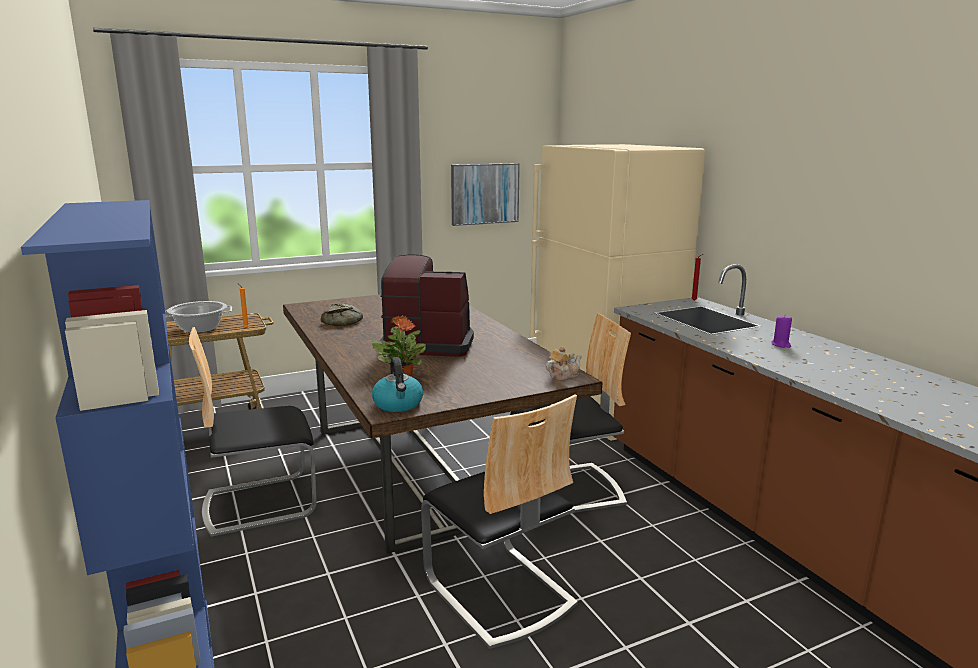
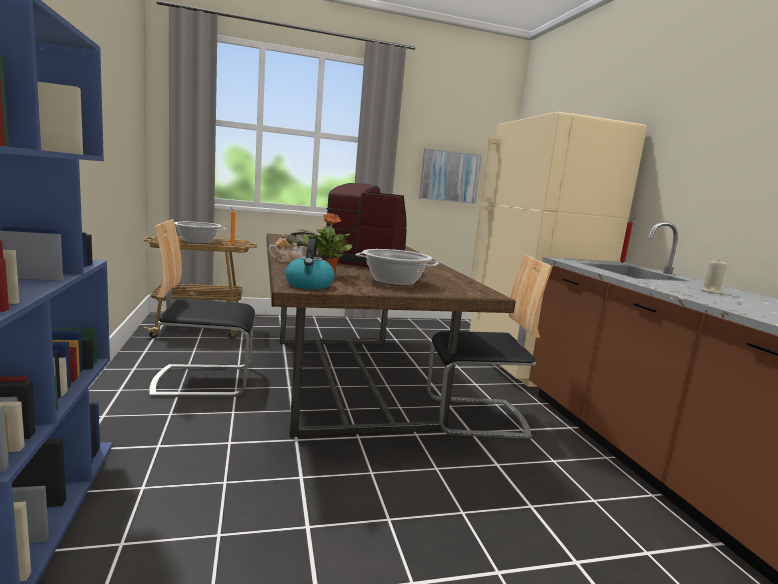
camera: 10 degrees right, 5 degrees down
(476, 376) = (395, 281): none -> cooking pot
(498, 592) = (380, 489): chair -> none
(563, 375) = (478, 292): teapot -> teapot (286, 261)
(781, 345) = (711, 292): purple candle -> beige candle

